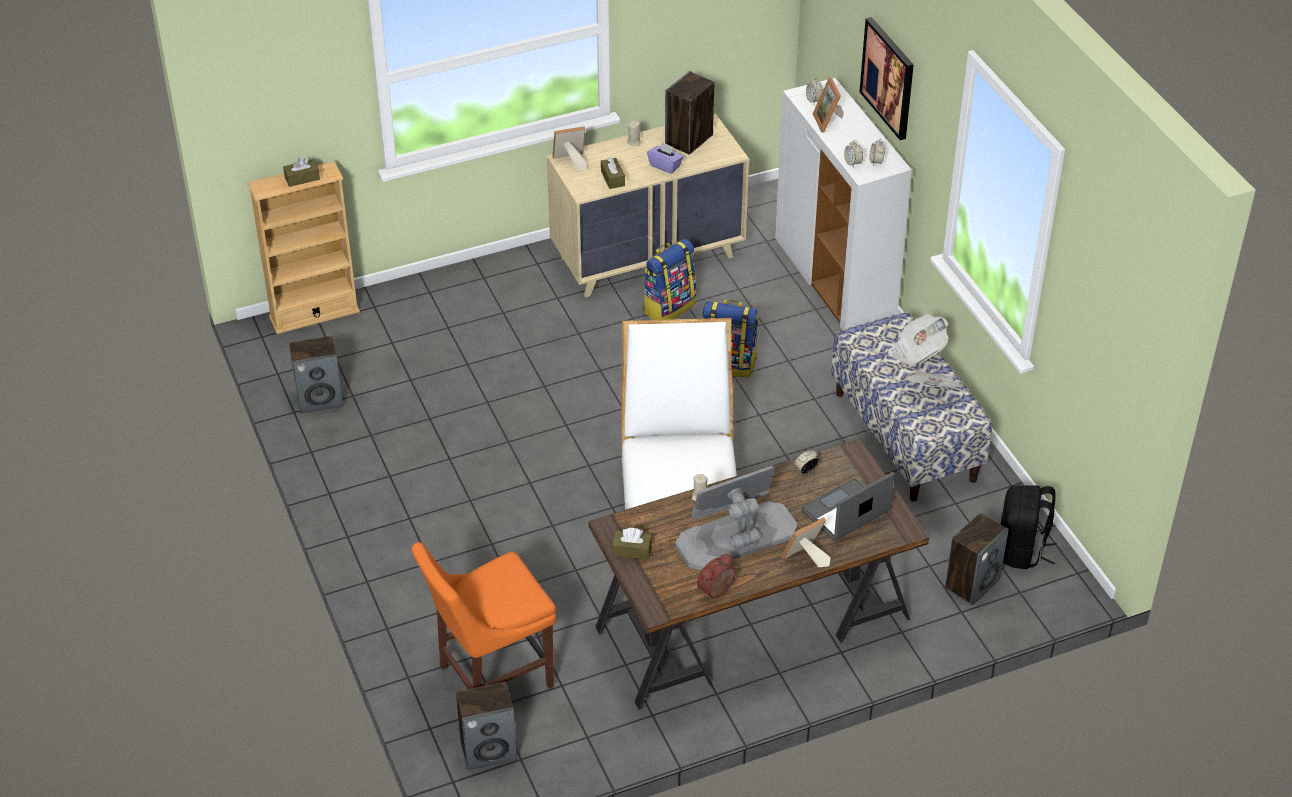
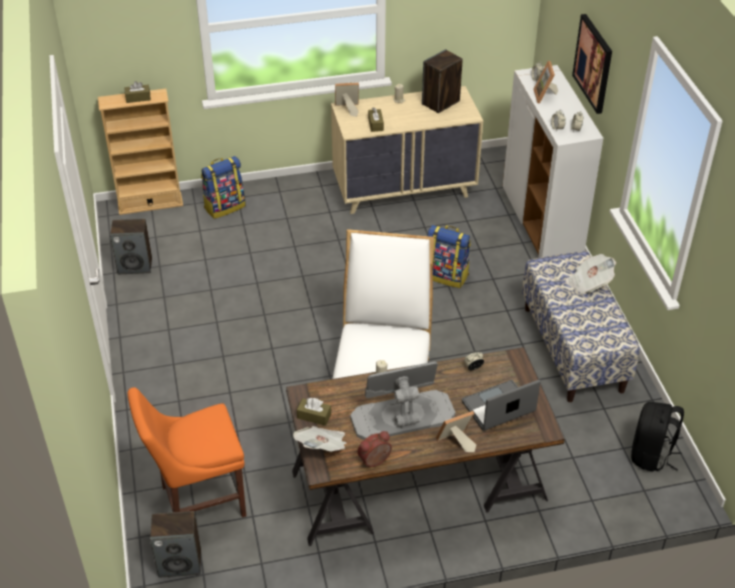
camera: 10 degrees right, 0 degrees up
(665, 166) = (418, 119): purple tissue box -> none
(668, 307) = (411, 228): backpack -> backpack (225, 206)
(933, 391) = (596, 315): newspaper -> newspaper (322, 447)
(972, 583) = (605, 477): speaker -> none

